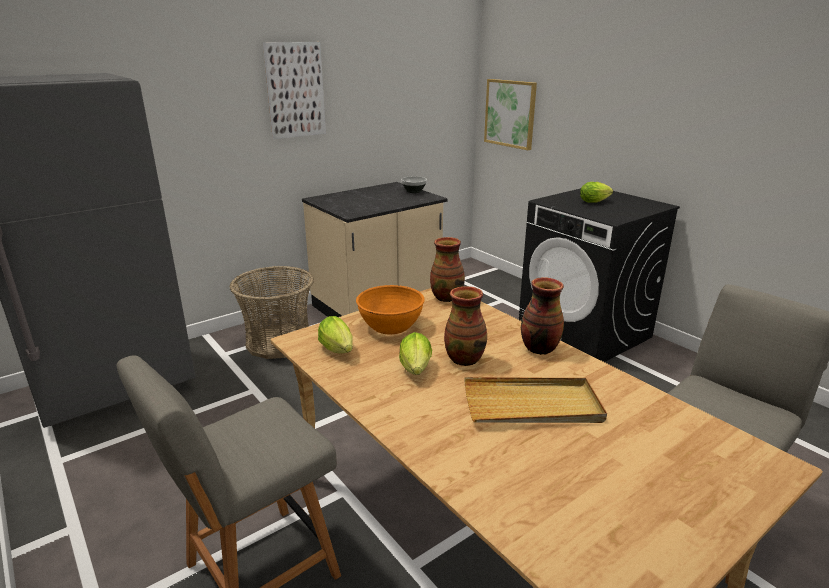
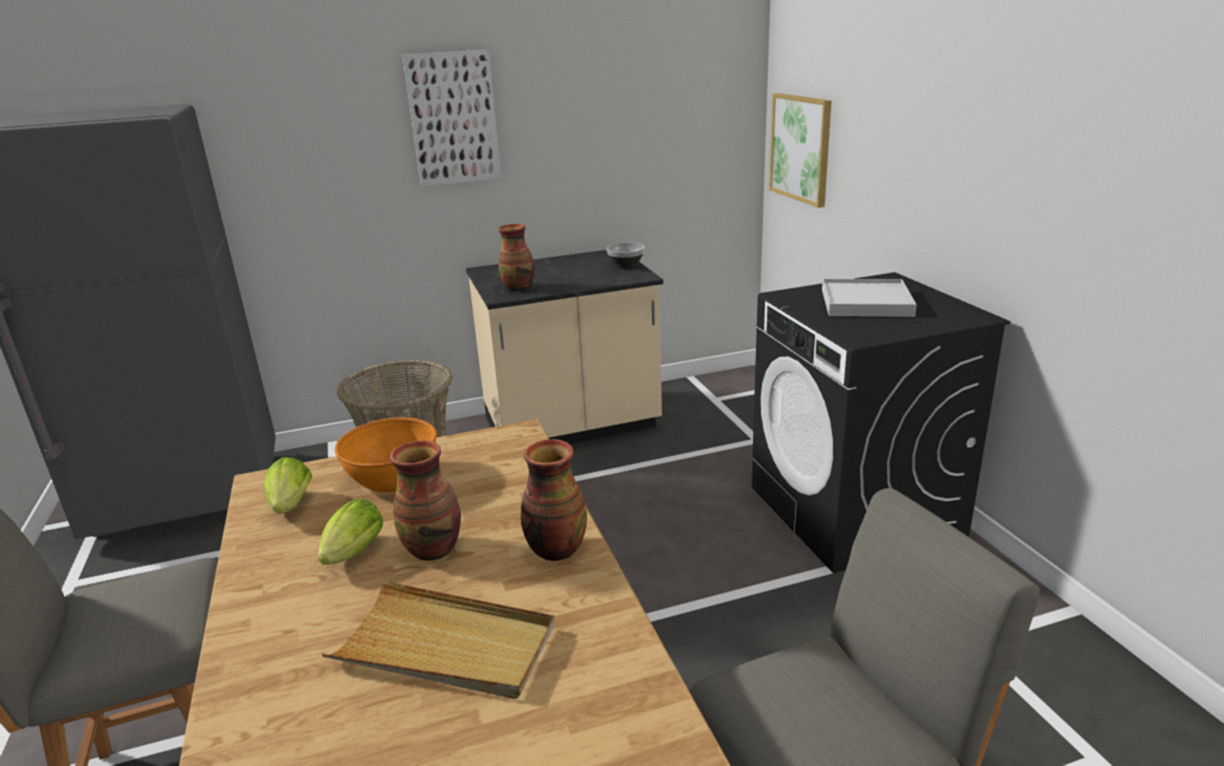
camera: 20 degrees right, 0 degrees up
(446, 297) = (514, 442): vase -> vase (519, 287)
(595, 202) = (865, 302): lettuce -> white tray

